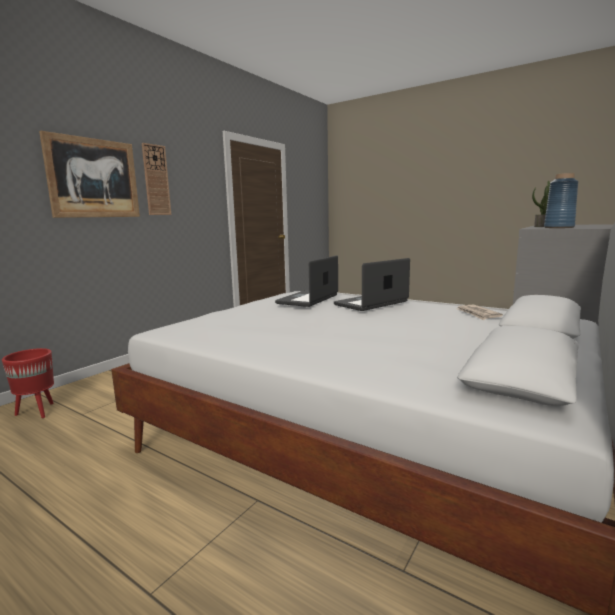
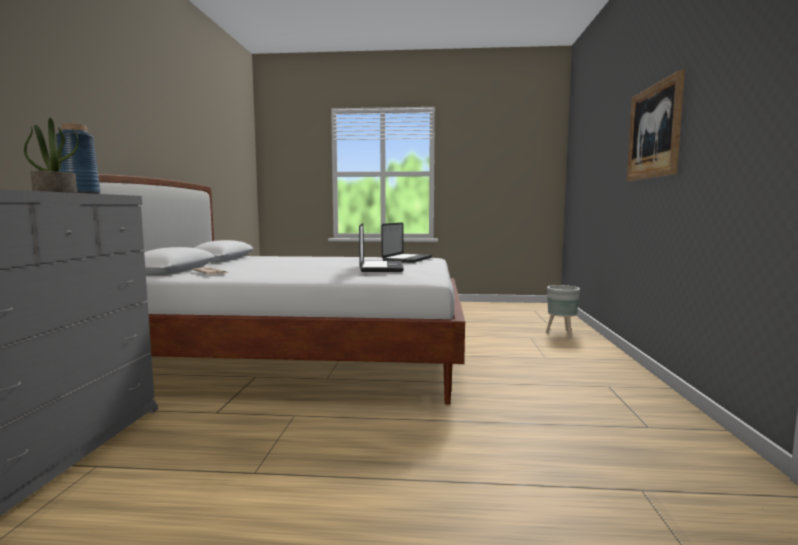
camera: 150 degrees right, 5 degrees down
(37, 412) = (561, 333): red planter -> grey planter
(156, 180) = (702, 110): wall clock -> none
(371, 303) = (313, 270): laptop -> laptop (407, 259)

